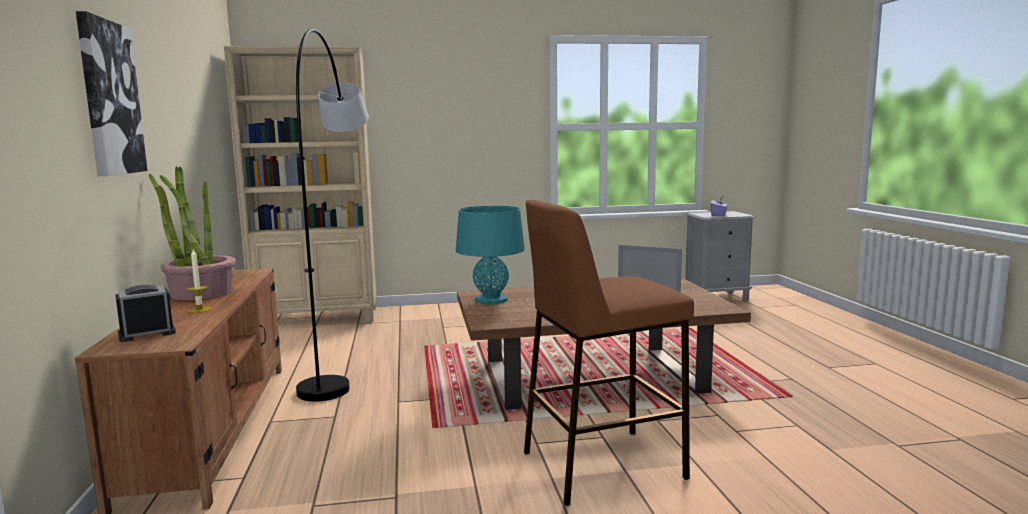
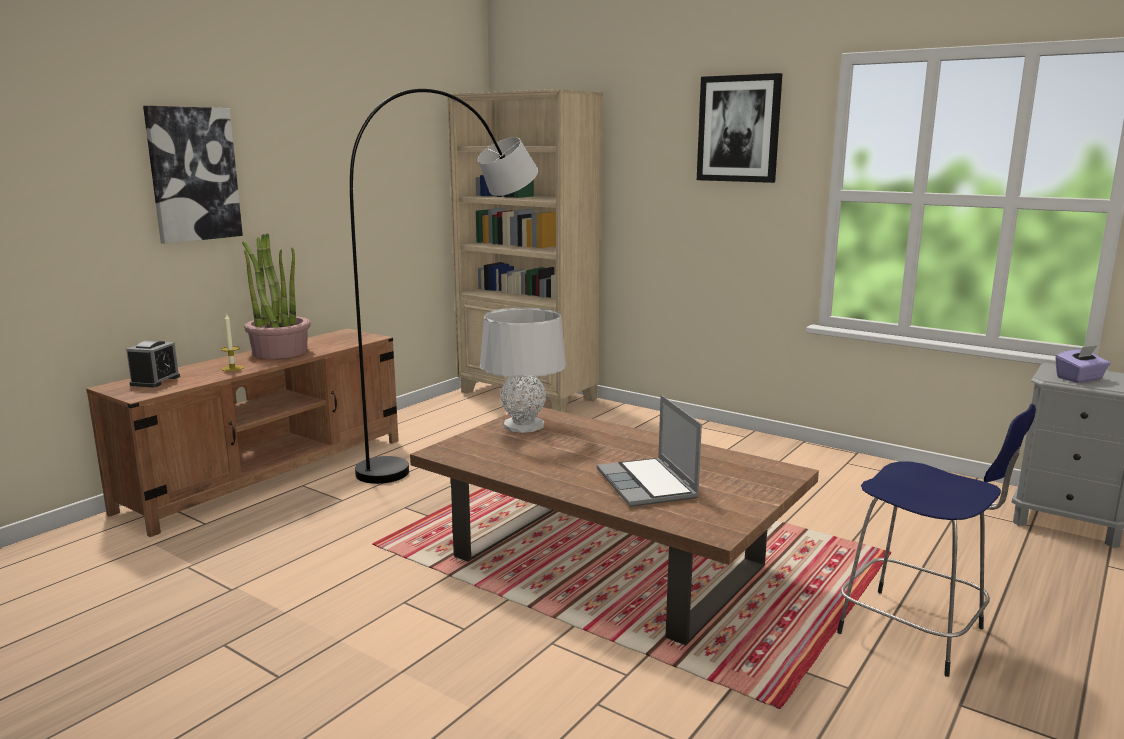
camera: 45 degrees right, 5 degrees up
(147, 333) = (155, 381): alarm clock -> alarm clock turned 90 degrees clockwise
(481, 84) = (738, 129): none -> picture
(491, 300) = (523, 425): turquoise table lamp -> grey table lamp
(601, 465) = (397, 654): brown stool -> none
(764, 351) = (916, 633): none -> blue stool

